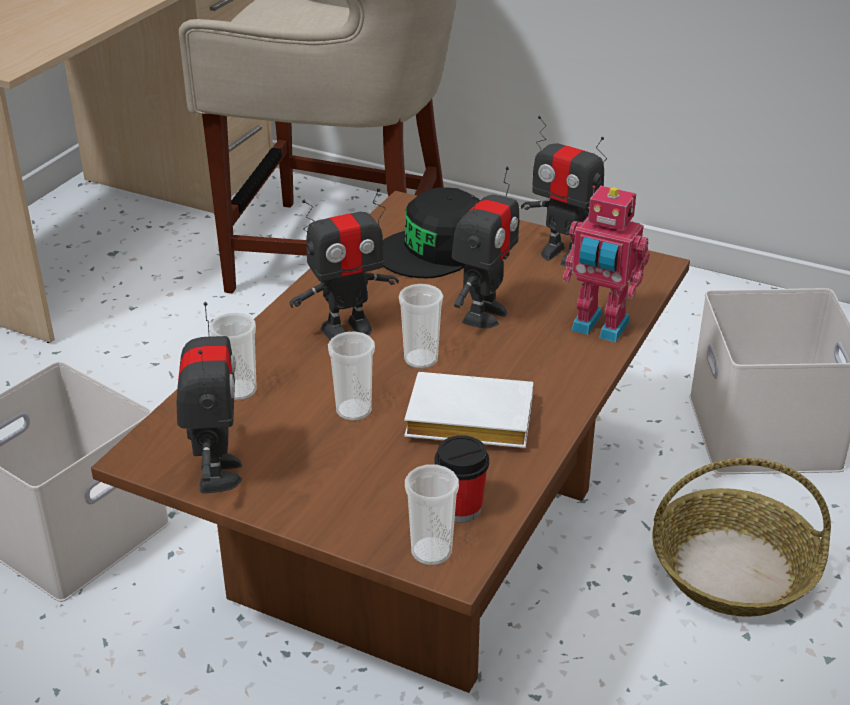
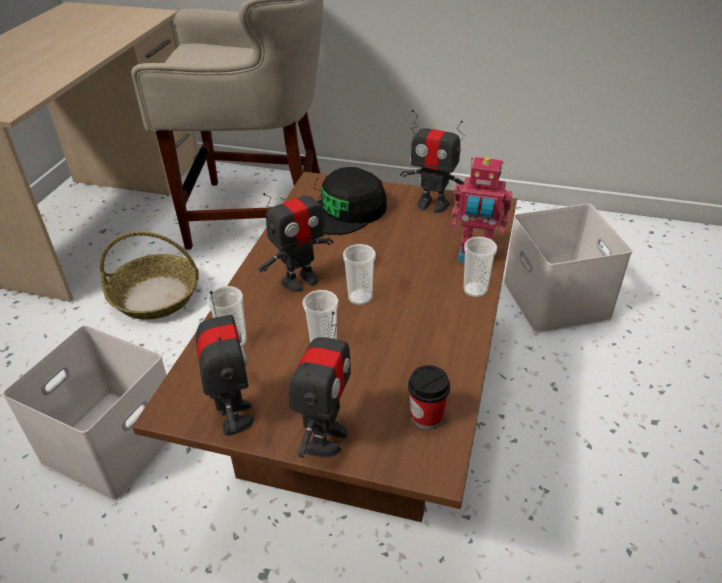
camera: 10 degrees left, 5 degrees up
(431, 552) = (416, 459): cup -> cup (475, 290)
(465, 422) = (407, 343): white book -> none
(483, 314) = (393, 256): toy robot -> toy robot (325, 438)
(732, 570) = (565, 400): basket -> basket (155, 297)

